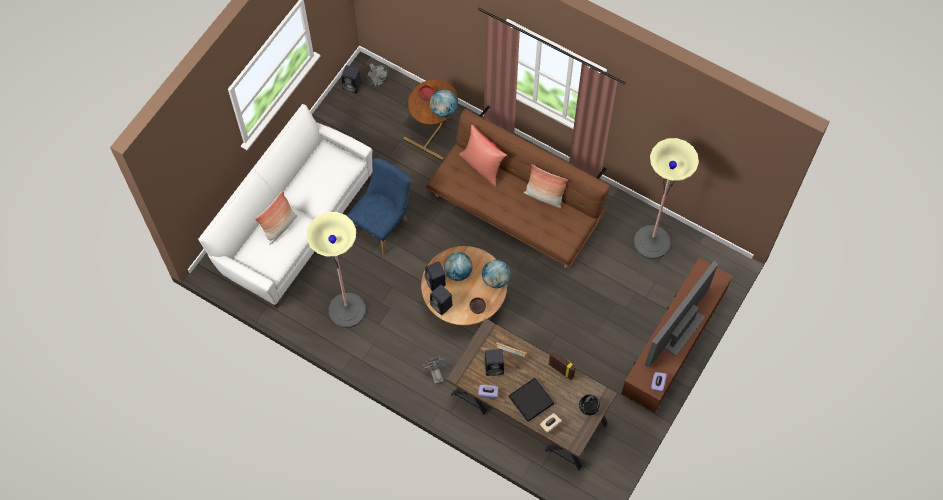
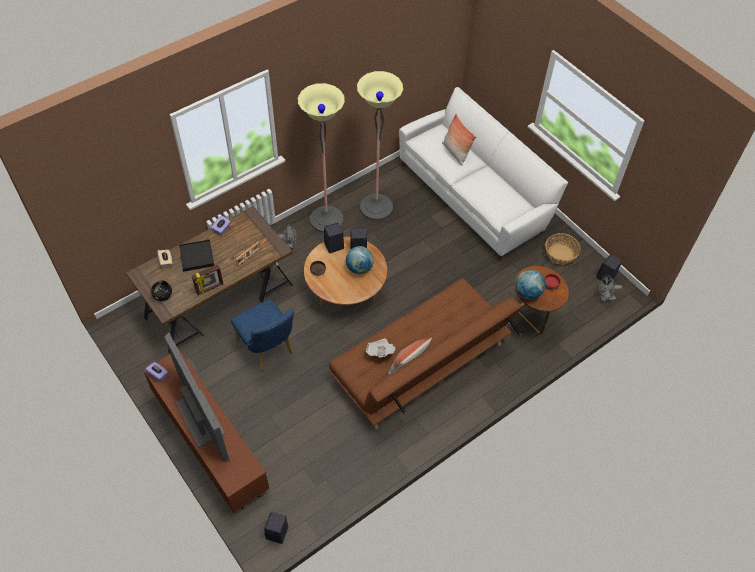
camera: 110 degrees right, 10 degrees down
(340, 128) = (560, 254): none -> basket
(383, 224) = (447, 255): blue chair -> blue chair (268, 349)
(482, 165) = (464, 325): red pillow -> none
(494, 367) = (242, 241): black speaker -> black speaker (277, 533)
(495, 279) = (338, 293): globe -> none
(541, 222) = (380, 352): none -> newspaper
(652, 242) = (328, 471): floor lamp -> floor lamp (326, 219)

